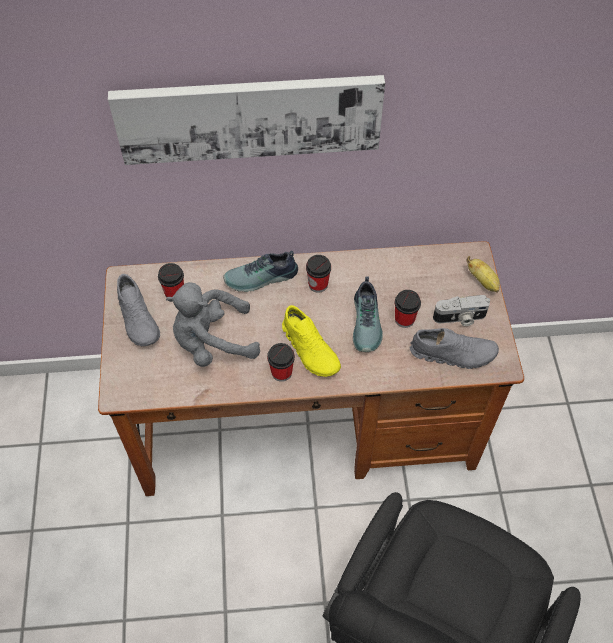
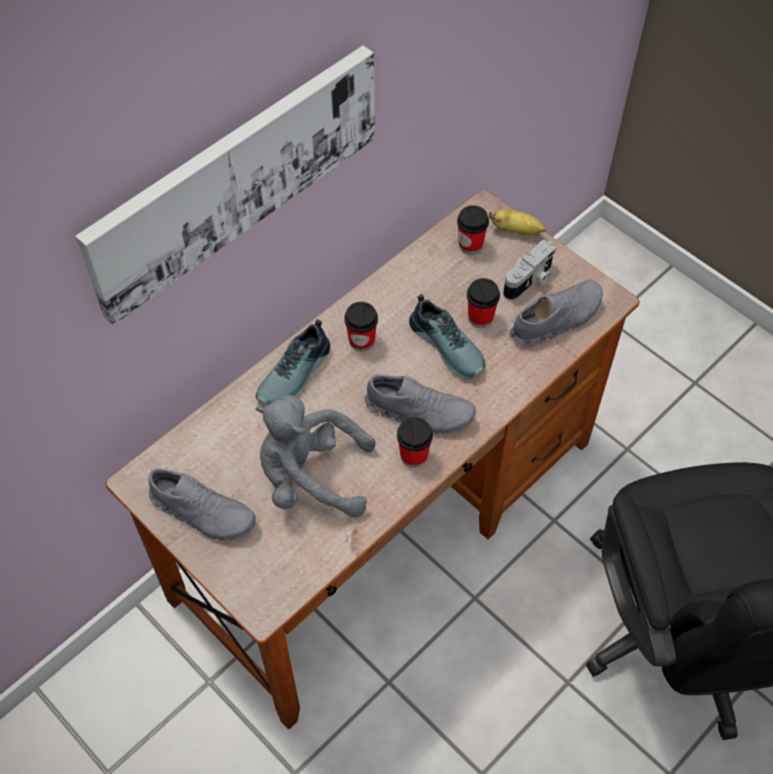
camera: 40 degrees left, 0 degrees up
(174, 293) = (215, 455): cup -> cup (470, 245)
(212, 342) = (311, 477): grey plush toy -> grey plush toy turned 60 degrees clockwise
(310, 349) = (419, 412): yellow shoe -> grey shoe

